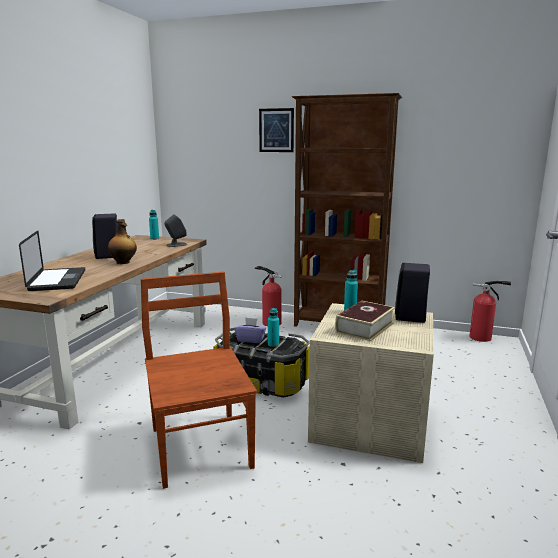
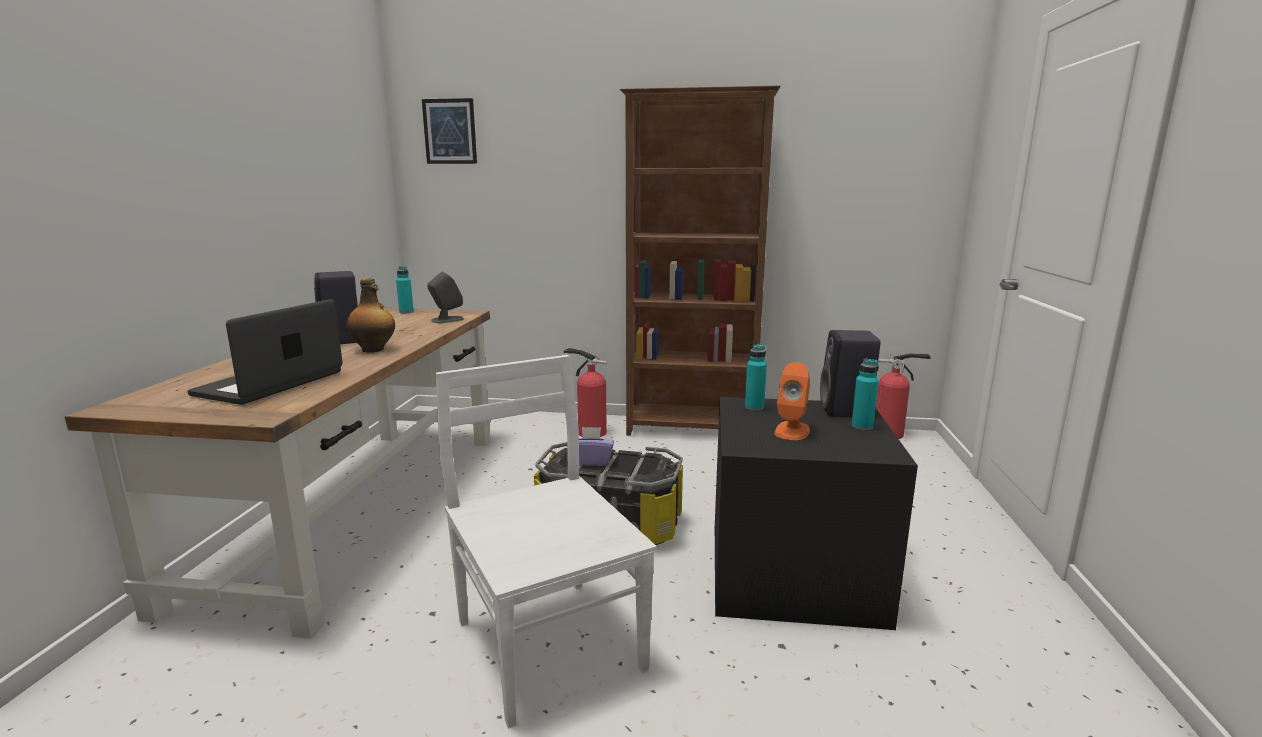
camera: 10 degrees left, 0 degrees up
(57, 280) = (270, 383): laptop -> laptop turned 135 degrees counterclockwise
(200, 445) = (547, 641): brown chair -> white chair
(273, 344) = (629, 466): turquoise bottle -> turquoise bottle (862, 426)
(276, 130) = (588, 143): picture -> picture (449, 131)
(365, 327) = (792, 431): book -> orange speaker
(368, 420) = (790, 570): beige storage box -> black storage box

